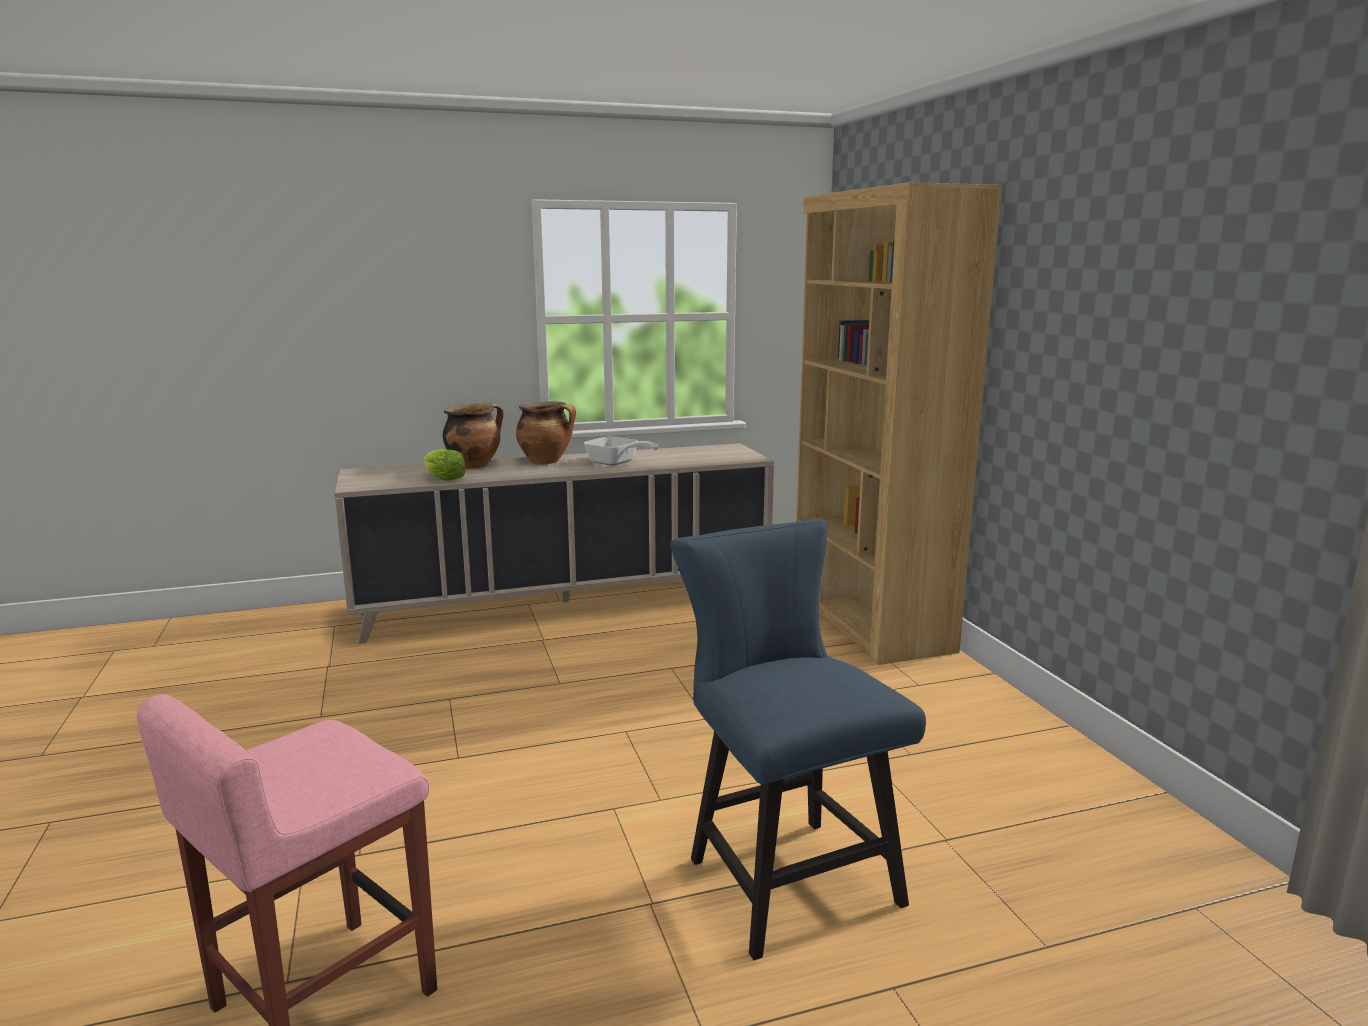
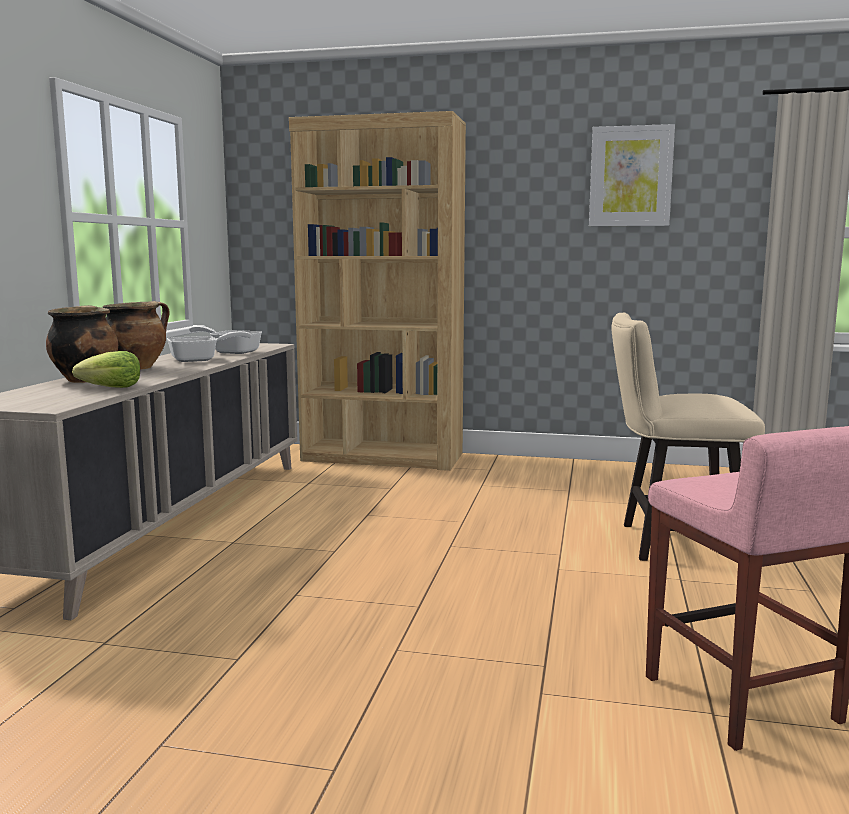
camera: 60 degrees left, 5 degrees down
(678, 459) = (231, 352): none -> frying pan
(783, 874) = (671, 543): blue chair -> beige chair
(1192, 274) = (630, 176): none -> picture

